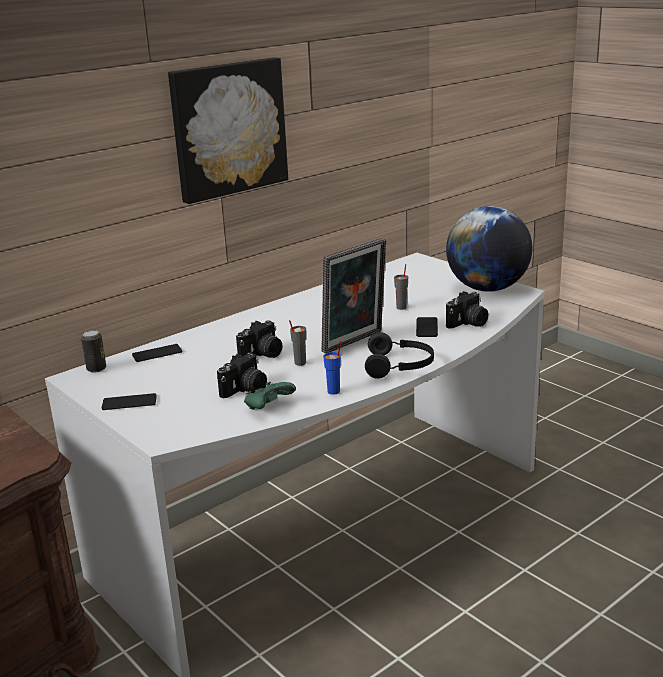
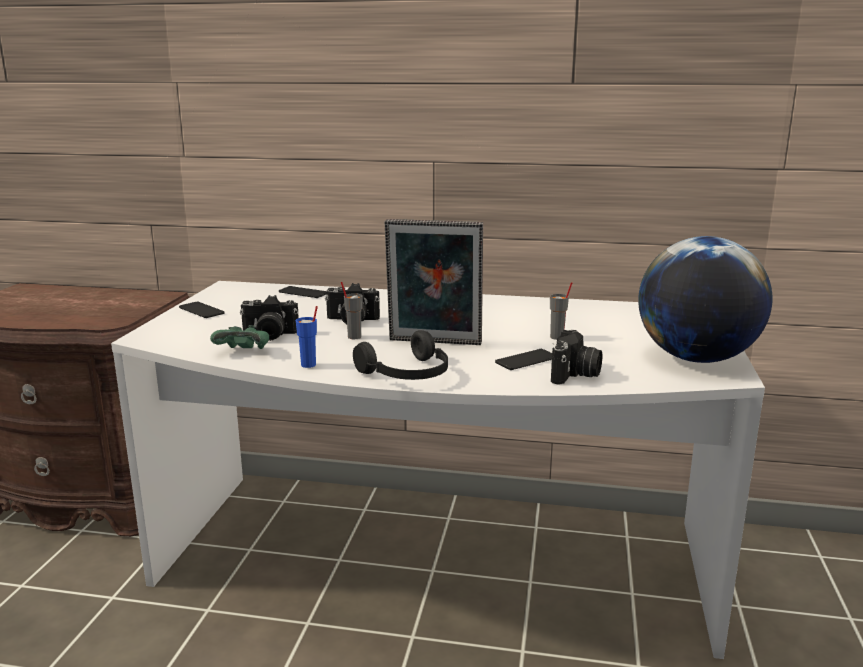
camera: 50 degrees right, 5 degrees down
(96, 369) = (251, 286): can -> none
(228, 128) = (445, 85): picture -> none
(468, 323) = (575, 375): camera -> camera turned 75 degrees counterclockwise

